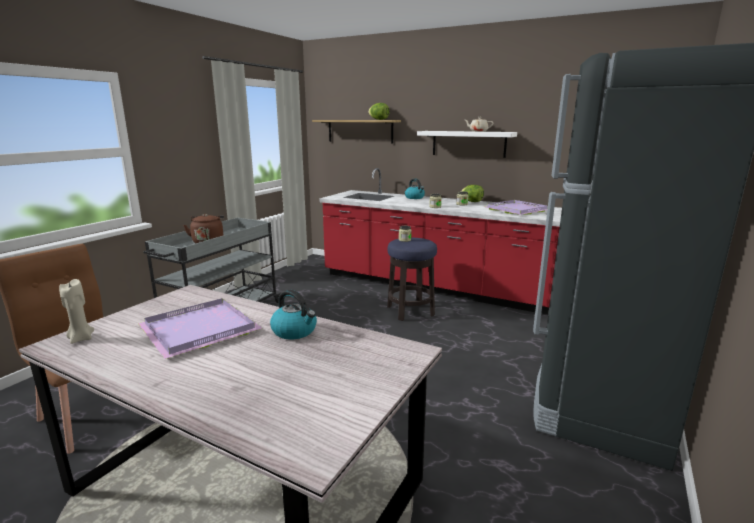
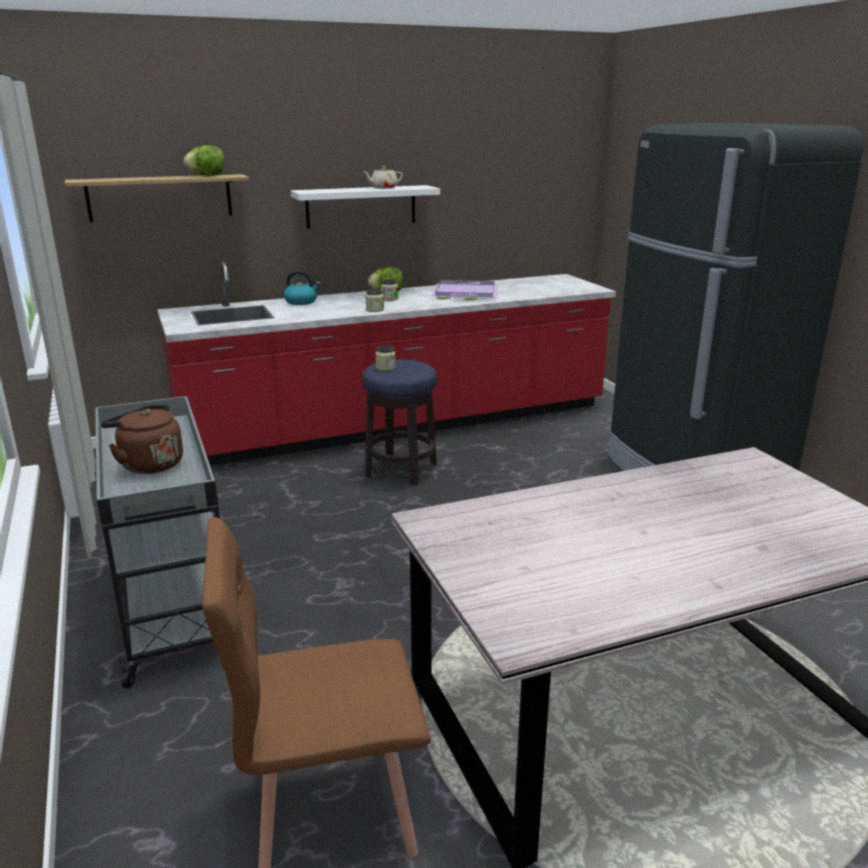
camera: 50 degrees left, 5 degrees up
(81, 338) = (521, 618): beige candle -> none
(197, 329) = (582, 538): purple tray -> none
(295, 331) = (650, 491): kettle -> none

